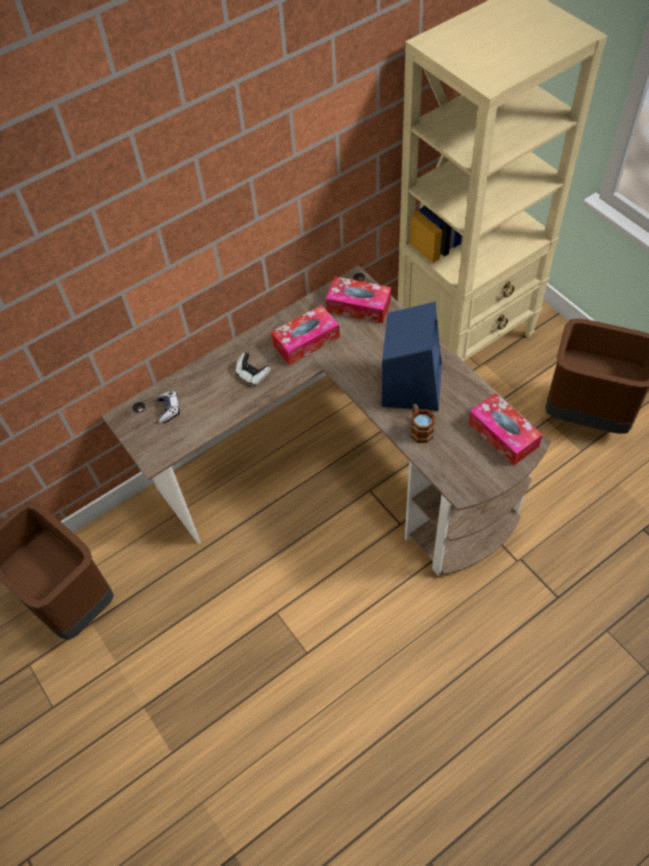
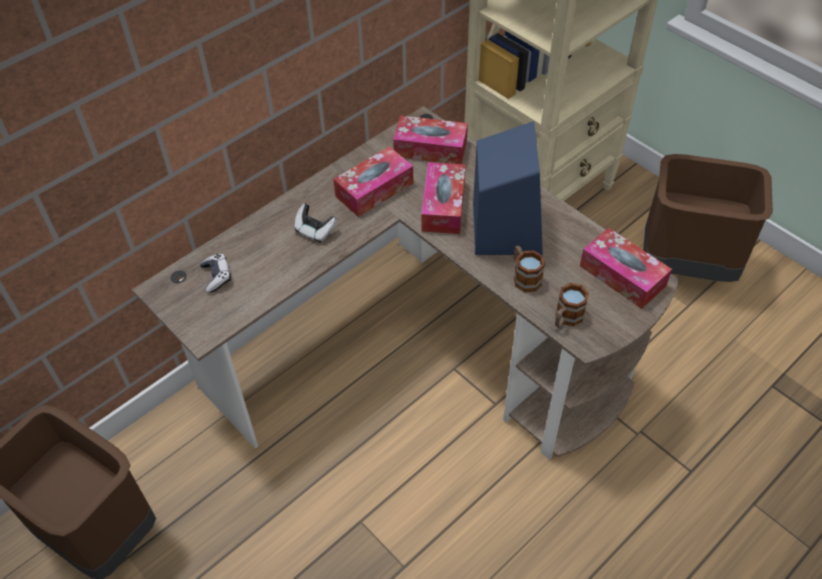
camera: 10 degrees left, 5 degrees down
(362, 360) = (443, 206): none -> tissue box
(448, 469) = (566, 318): none -> mug

